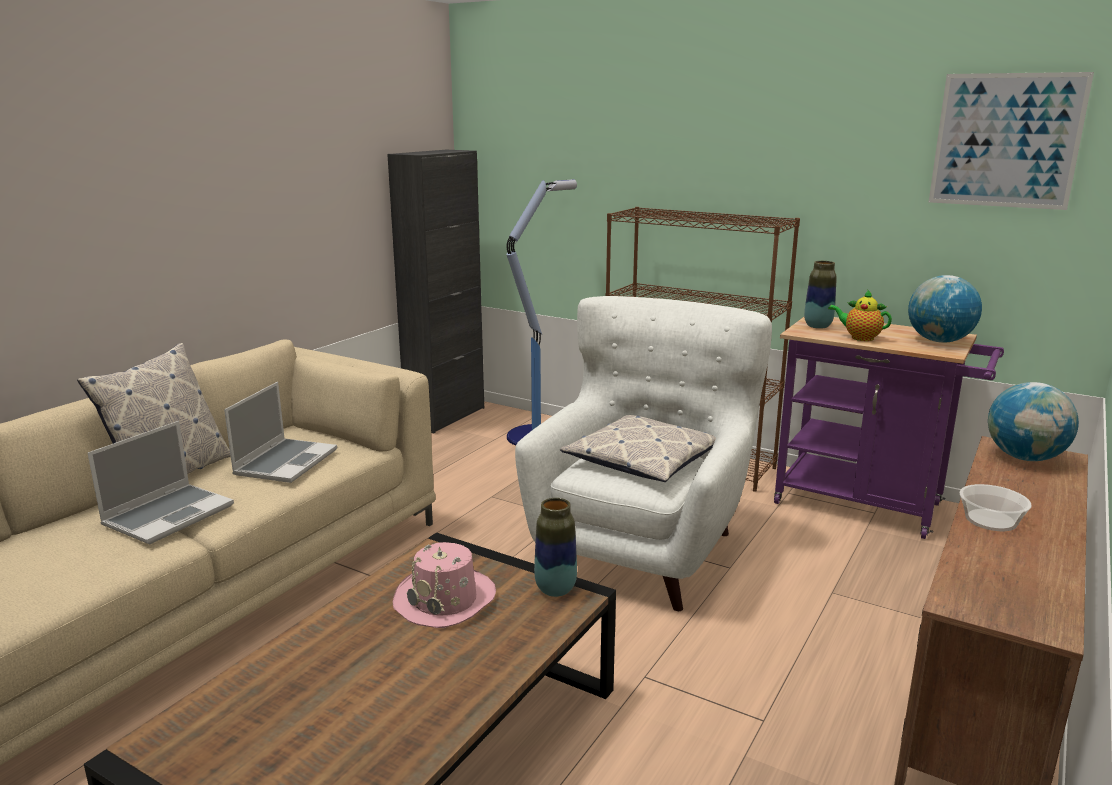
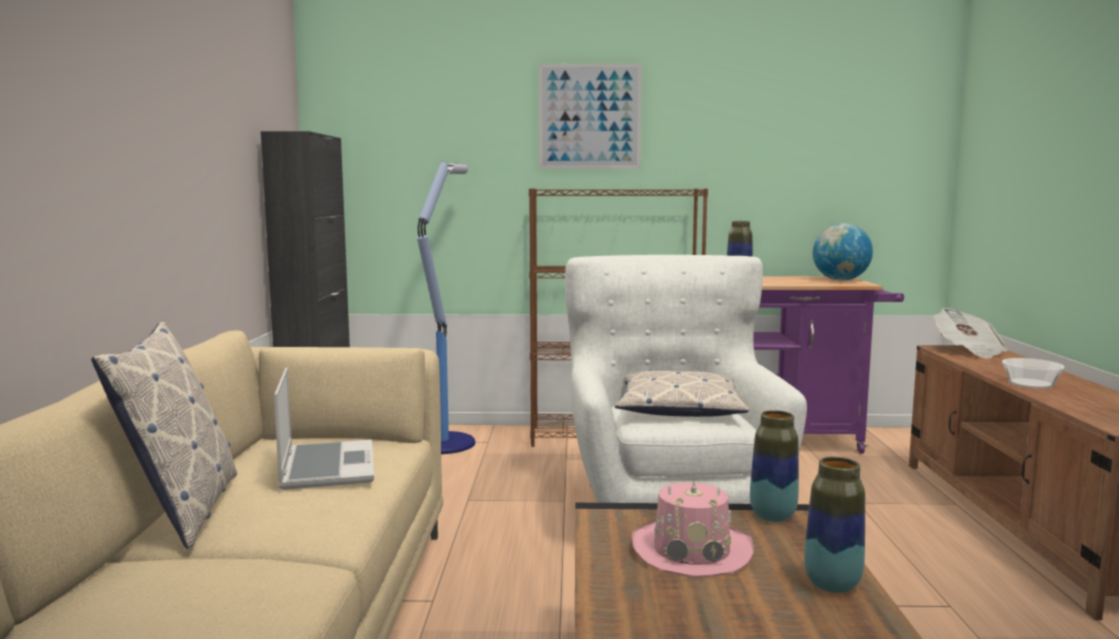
camera: 30 degrees left, 10 degrees down
(169, 515) = (258, 543): laptop -> none
(493, 663) = (832, 585): none -> vase
(859, 338) = (785, 283): teapot -> none
(1006, 141) = (855, 117): picture -> picture (589, 116)
(1025, 458) = (968, 351): globe -> newspaper

